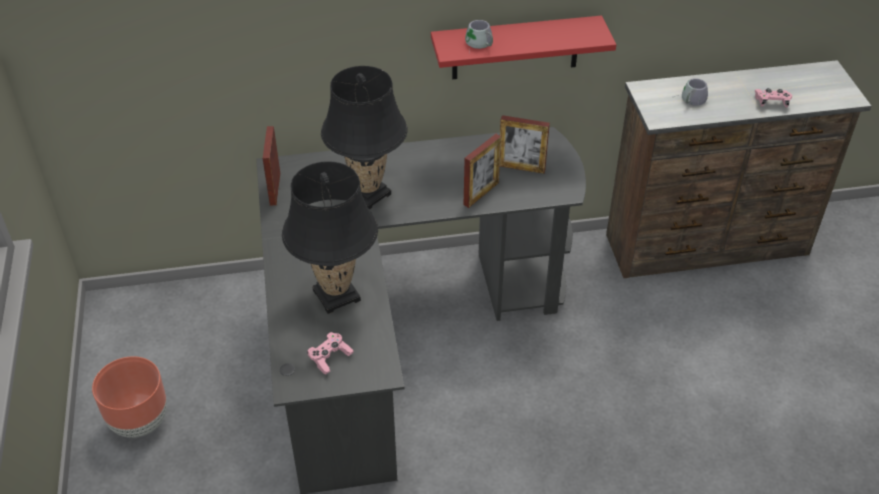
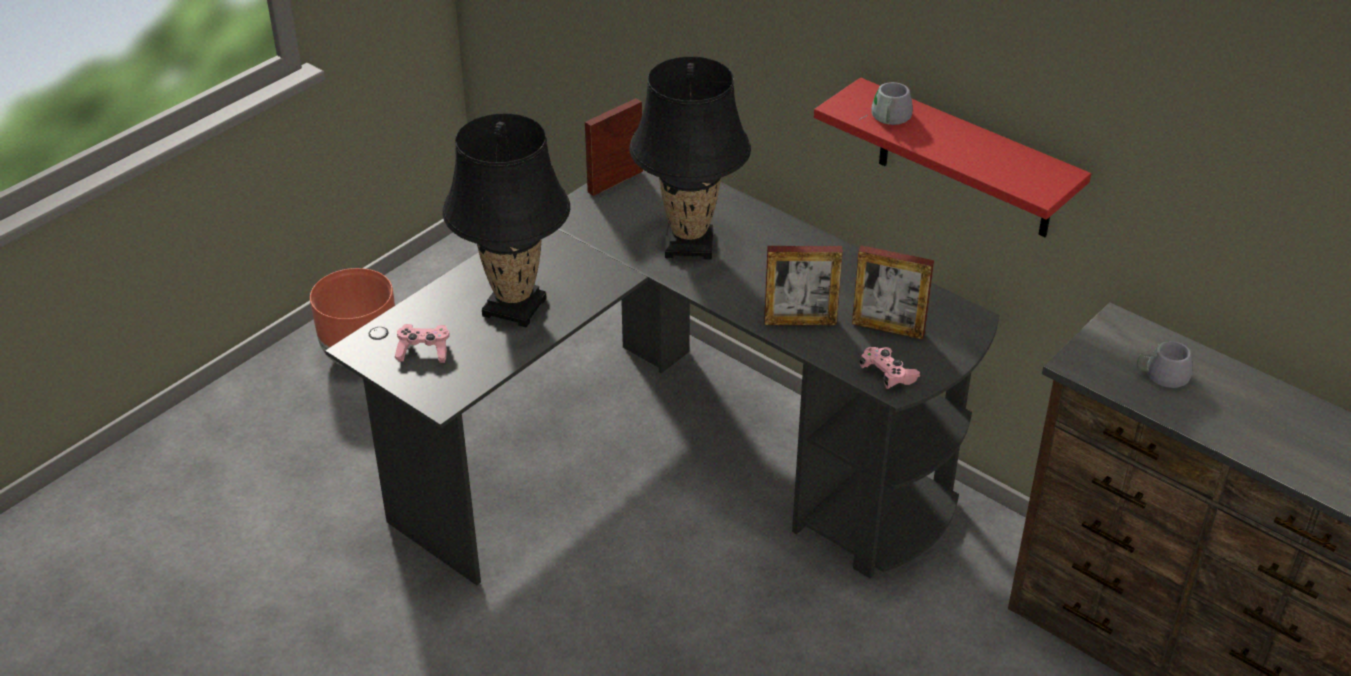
camera: 50 degrees right, 5 degrees down
(521, 167) = (888, 328): picture frame -> picture frame turned 45 degrees counterclockwise
(771, 102) = (1273, 449): pink game controller -> pink game controller (887, 374)

